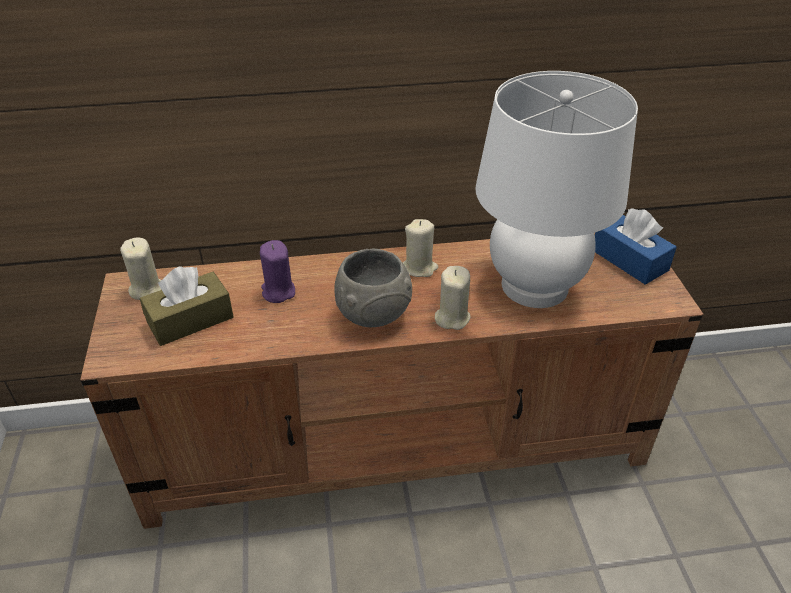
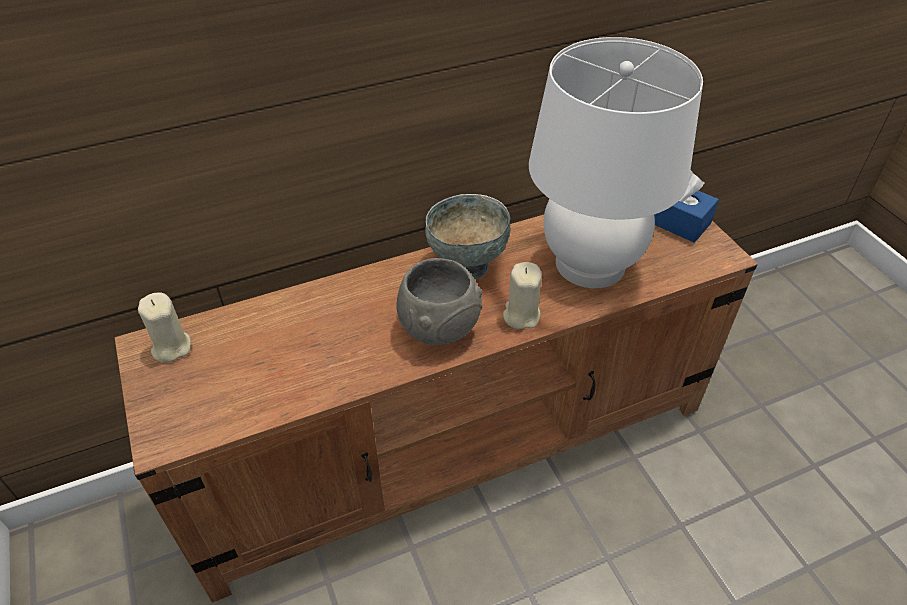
camera: 15 degrees left, 5 degrees up
(190, 320) = (238, 375): brown tissue box -> none
(278, 292) = (325, 321): purple candle -> none
(419, 267) = (467, 265): beige candle -> grey bowl

